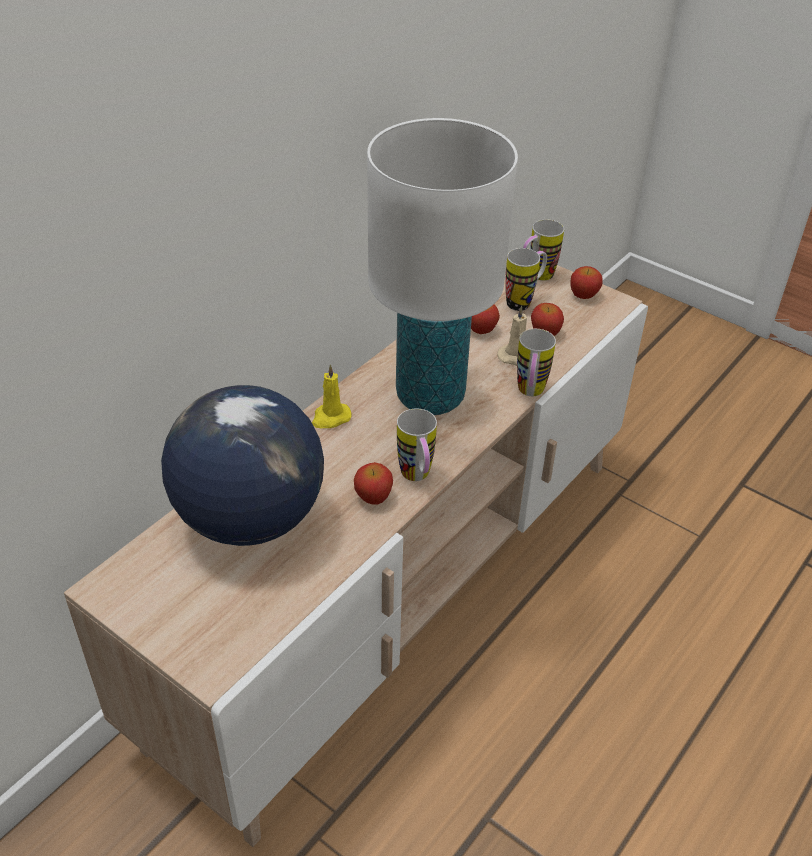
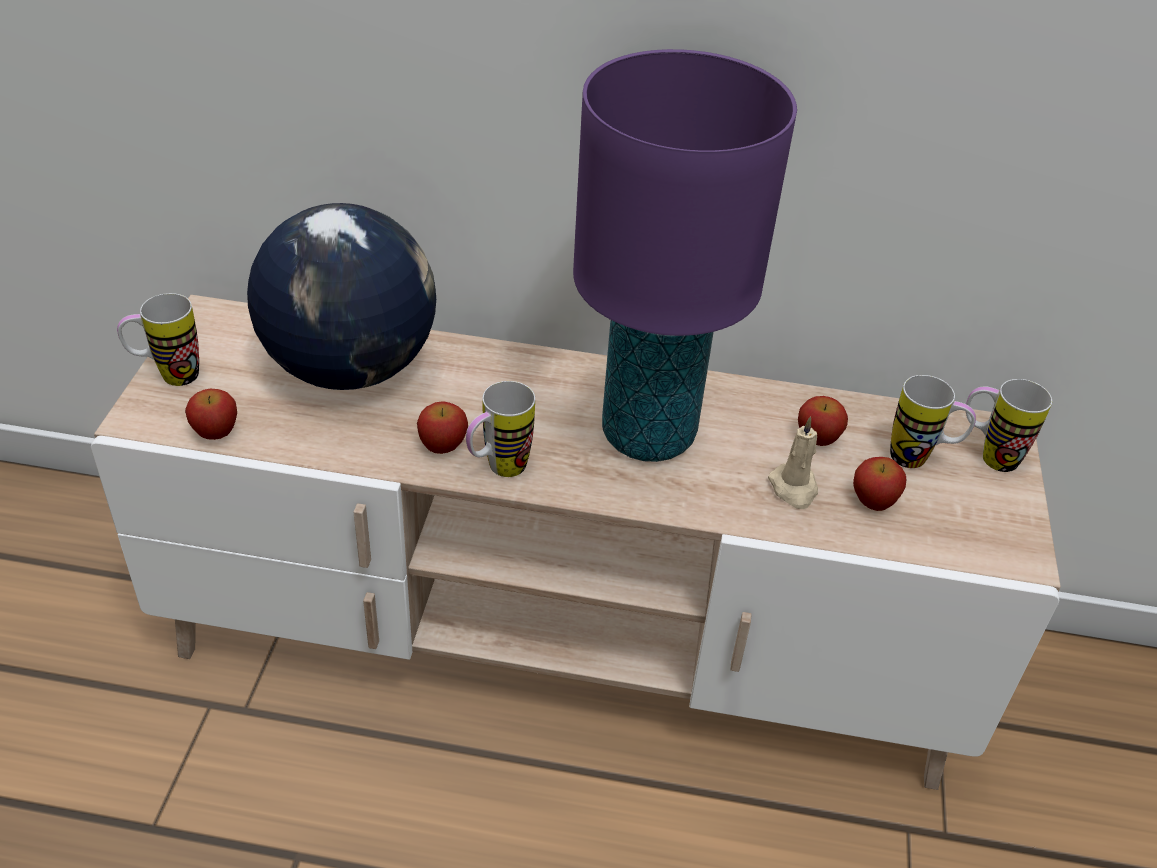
camera: 60 degrees right, 0 degrees up
(330, 418) = (545, 369): yellow candle -> none
(430, 397) = (647, 435): white table lamp -> purple table lamp
(530, 394) = (732, 523): mug -> mug (168, 377)
(584, 295) = (1000, 516): apple -> apple (215, 432)

